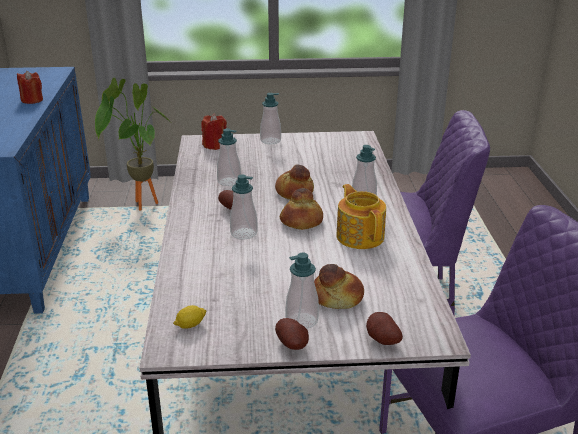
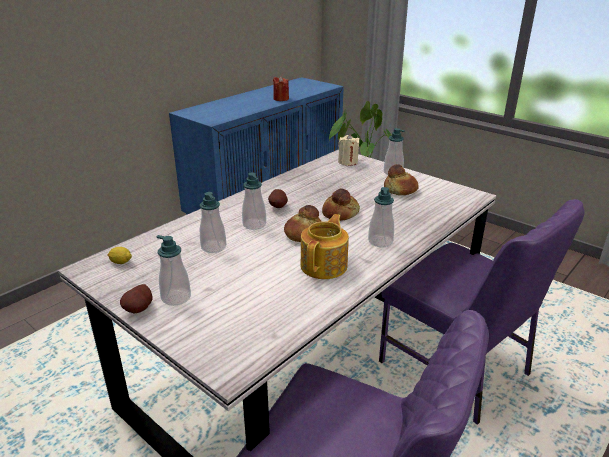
camera: 45 degrees right, 0 degrees up
(215, 145) = (348, 162): red candle -> beige candle
(229, 181) = (311, 188): soap dispenser -> soap dispenser (213, 247)
(337, 298) = (224, 297): bread -> bread (400, 190)
(381, 341) = (191, 344): potato -> none

